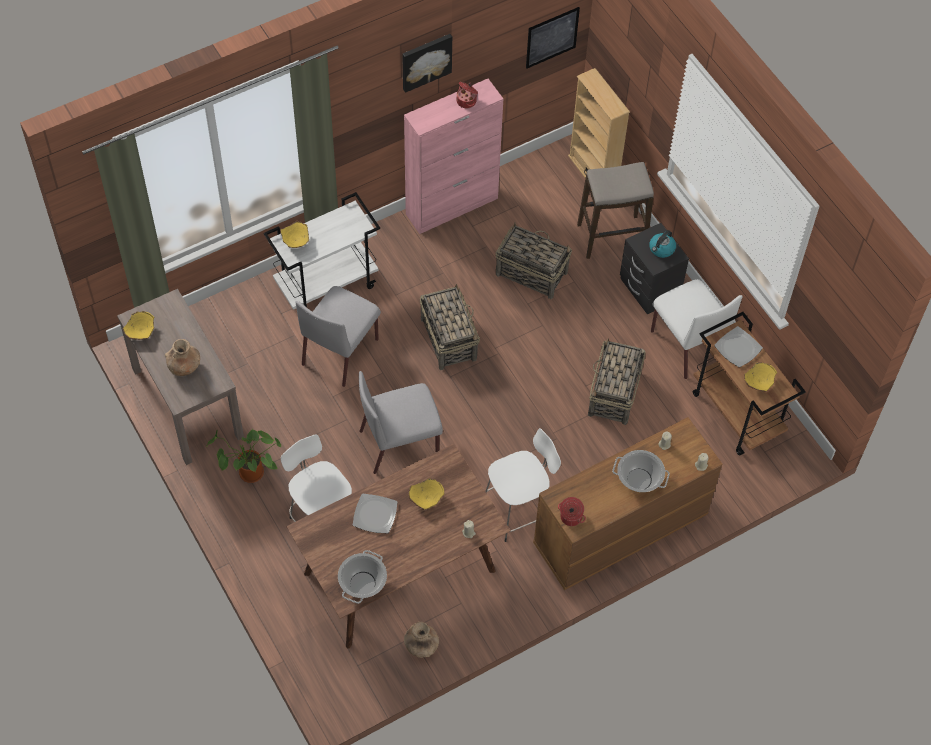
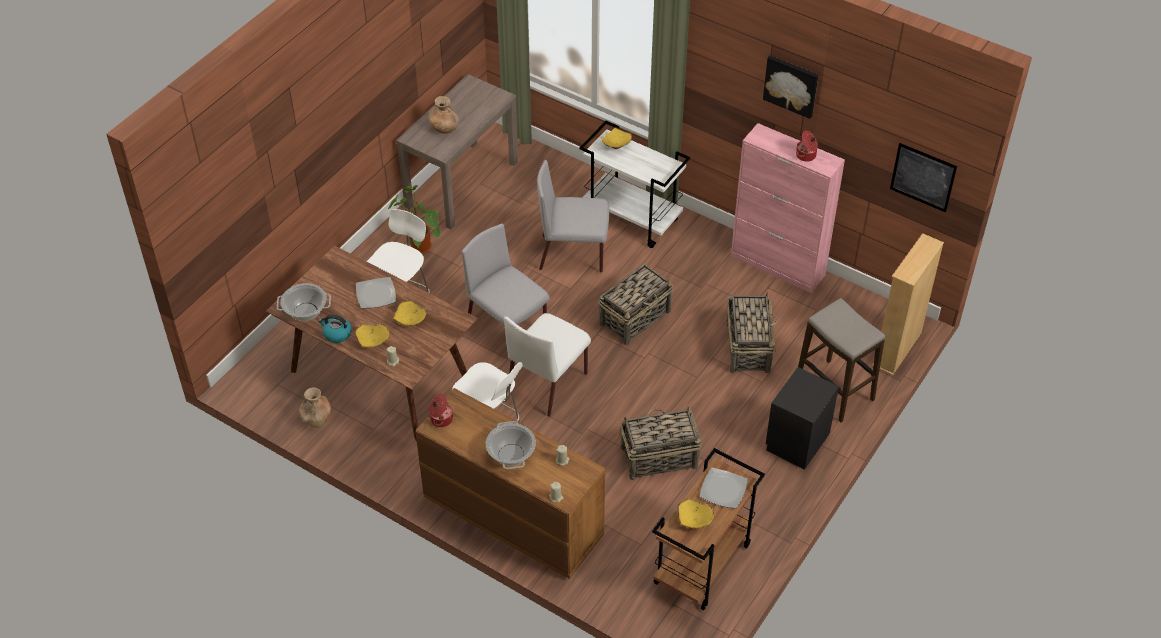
camera: 65 degrees right, 10 degrees down
(140, 332) = (461, 92): yellow bowl -> yellow bowl (373, 341)
(661, 249) = (807, 398): kettle -> kettle (337, 334)
(687, 344) = (755, 495): white chair -> white chair (548, 382)

